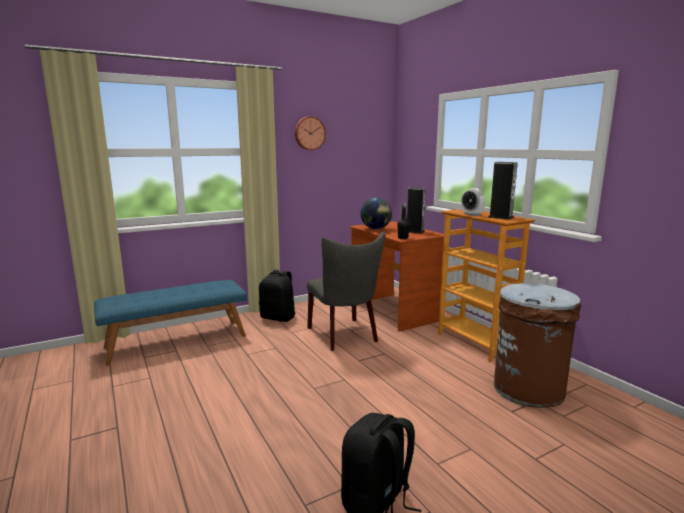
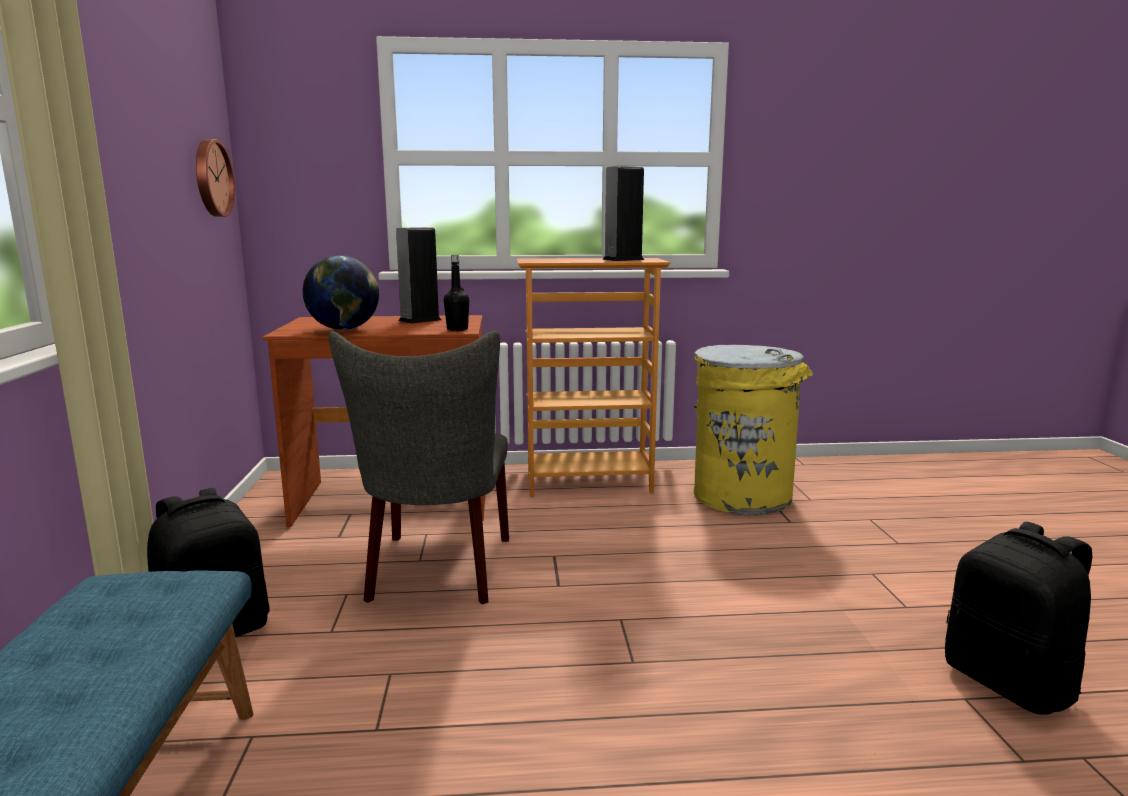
camera: 65 degrees left, 0 degrees up
(309, 133) = (117, 79): wall clock -> wall clock (211, 178)
(345, 336) = (437, 573): grey chair -> grey chair turned 90 degrees clockwise
(472, 214) = (582, 261): alarm clock -> none
(529, 389) = (742, 496): brown trash can -> yellow trash can

